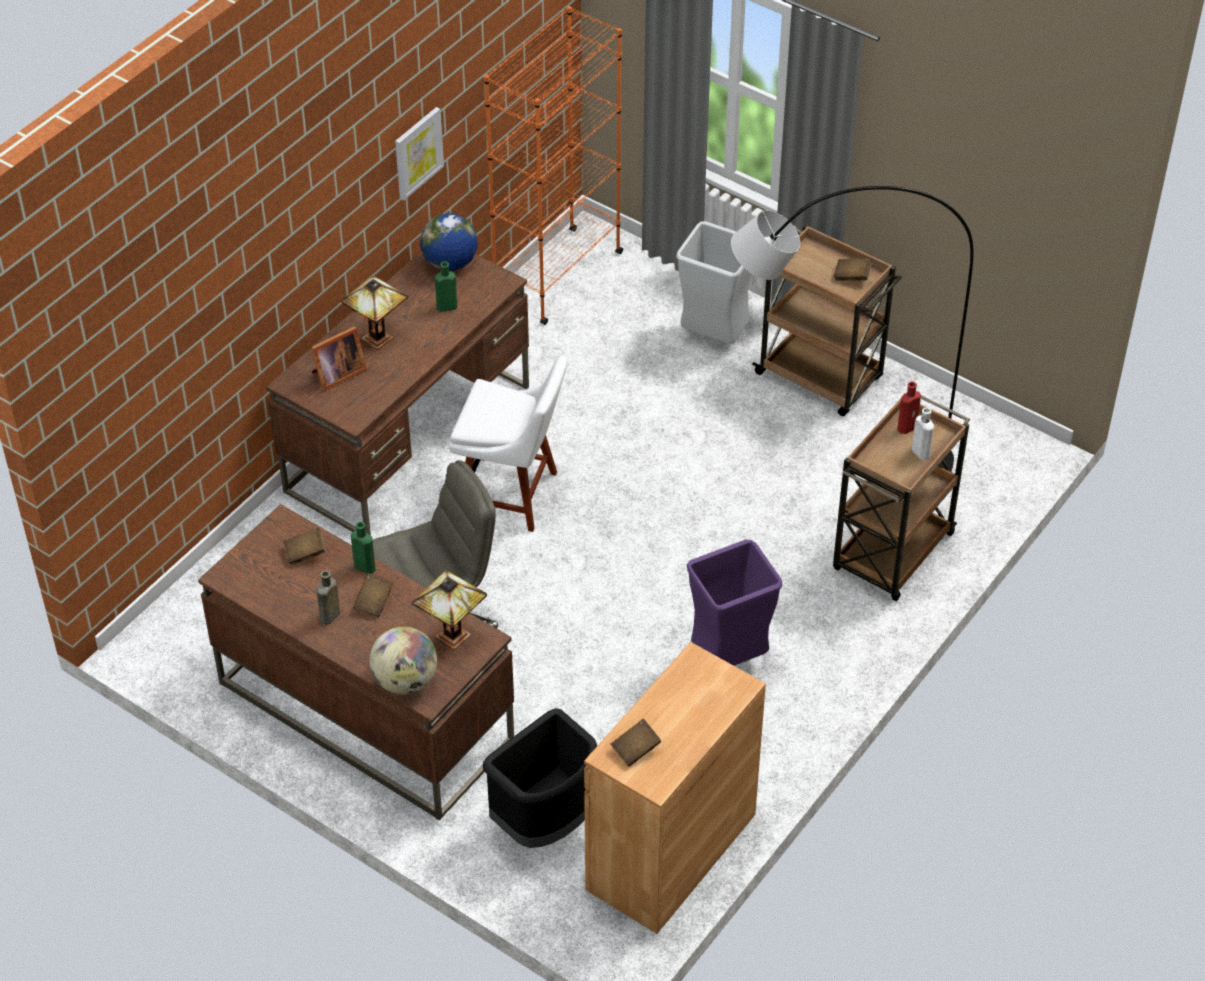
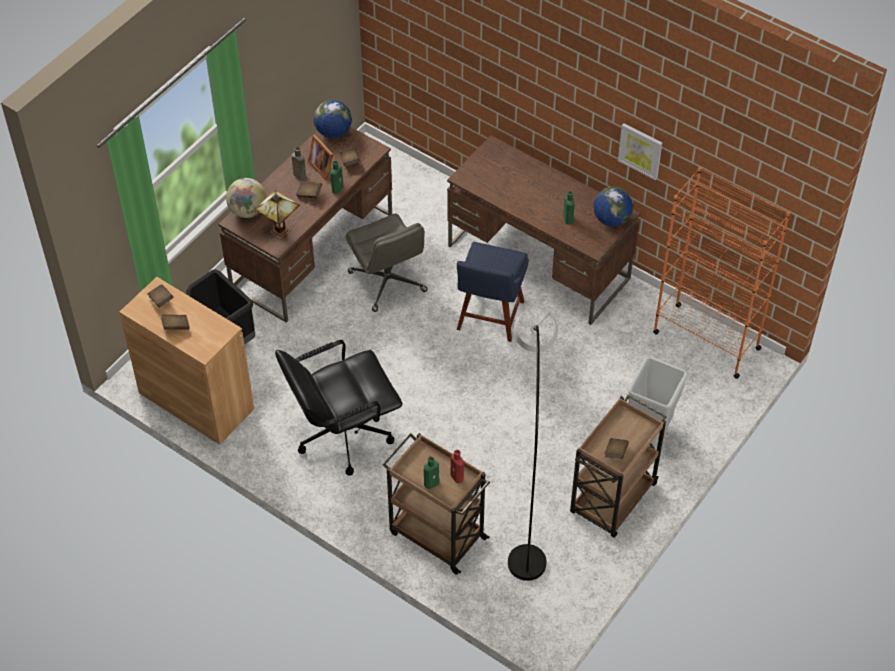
camera: 90 degrees right, 5 degrees up
(236, 575) = (333, 132): none -> globe
(337, 375) = (501, 167): picture frame -> picture frame (322, 166)
(378, 337) = (537, 185): table lamp -> none
(512, 495) = (489, 318): white chair -> blue chair
(691, 725) = (176, 326): none -> brown book
(728, 662) = (342, 434): purple trash can -> black office chair
(919, 451) = (432, 482): white bottle -> green bottle

